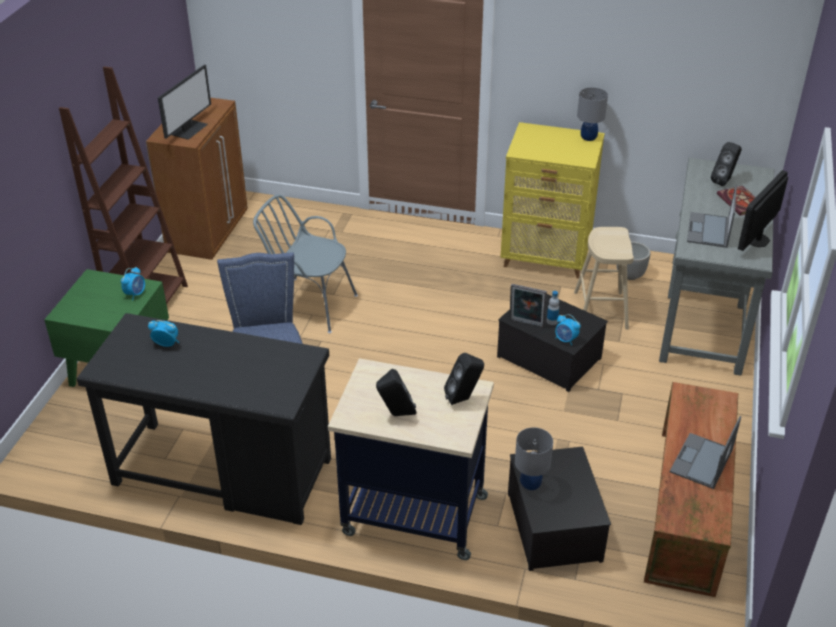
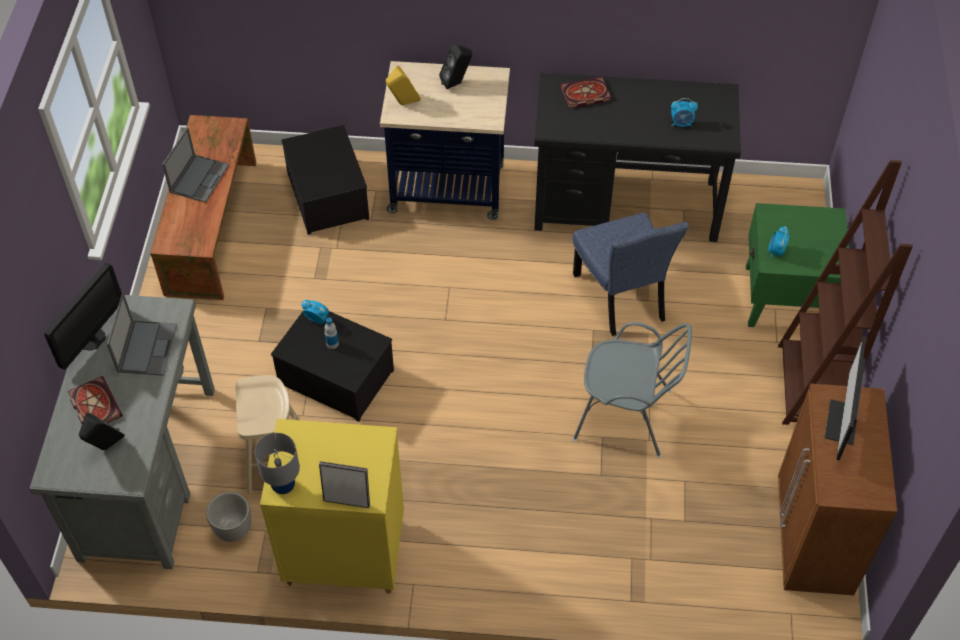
camera: 170 degrees right, 15 degrees up
(254, 385) = (584, 95): none -> book
(464, 399) = (403, 104): black speaker -> yellow speaker
(526, 324) = (361, 335): picture frame -> picture frame (347, 500)
(529, 484) = (348, 162): grey table lamp -> none

